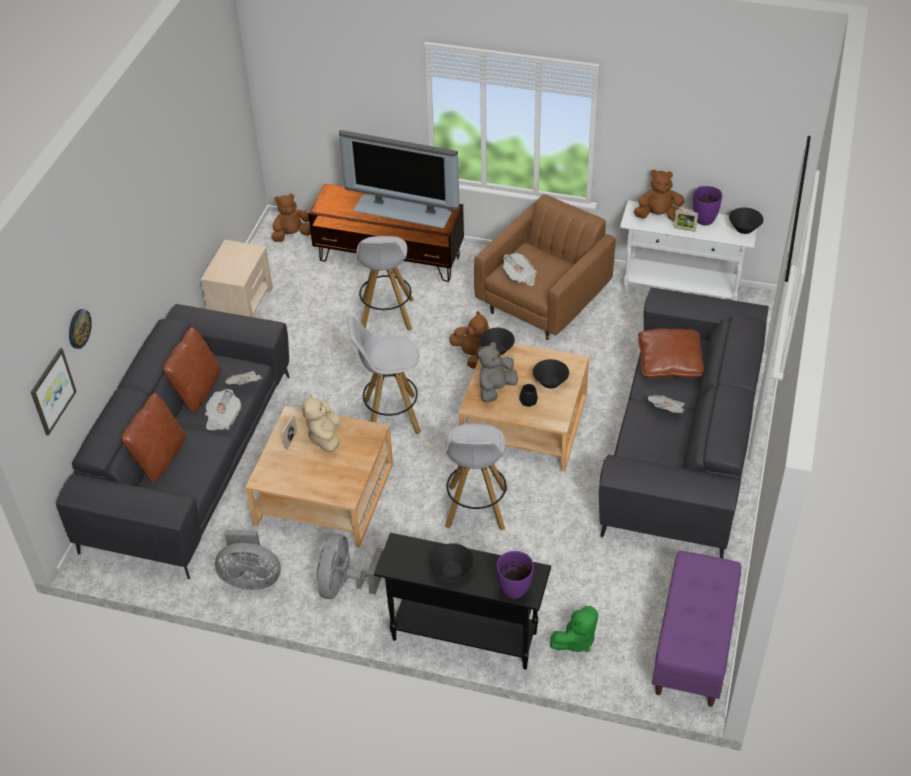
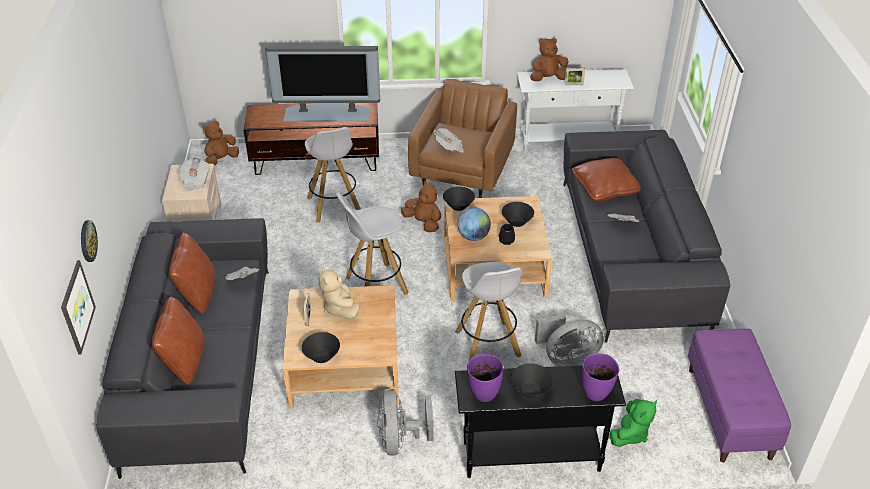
camera: 20 degrees left, 5 degrees down
(222, 418) = (232, 313): newspaper -> newspaper (195, 181)
(251, 578) = (307, 457): grey fan -> grey fan (567, 358)
(496, 389) = (473, 236): grey plush toy -> globe
(704, 220) = (585, 76): purple vase -> purple vase (484, 394)
(744, 229) = (619, 77): black bowl -> black bowl (322, 356)

